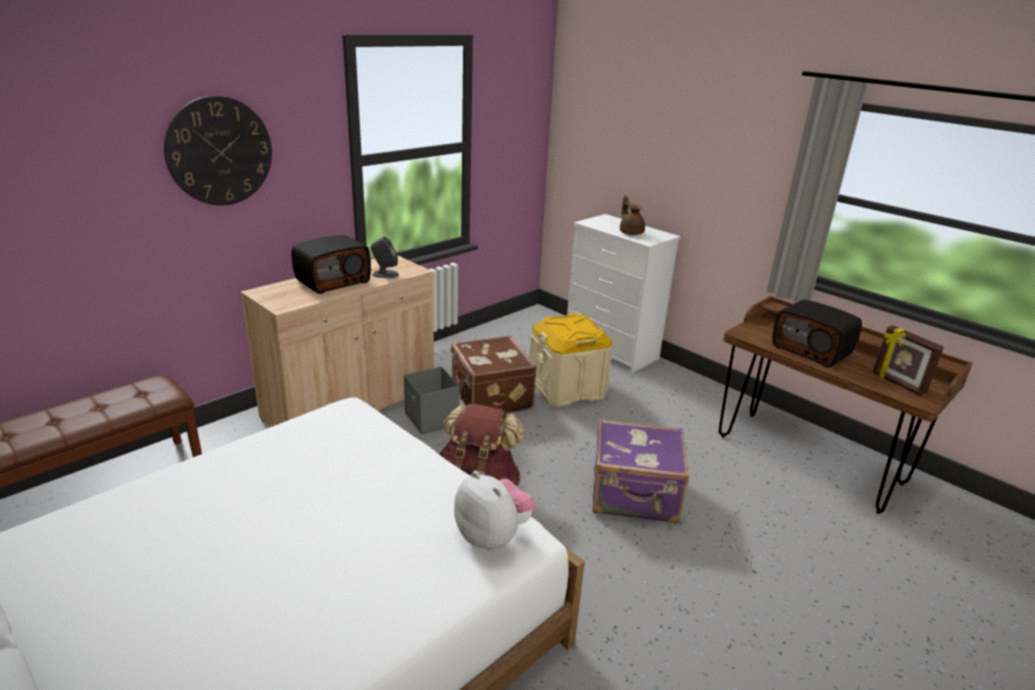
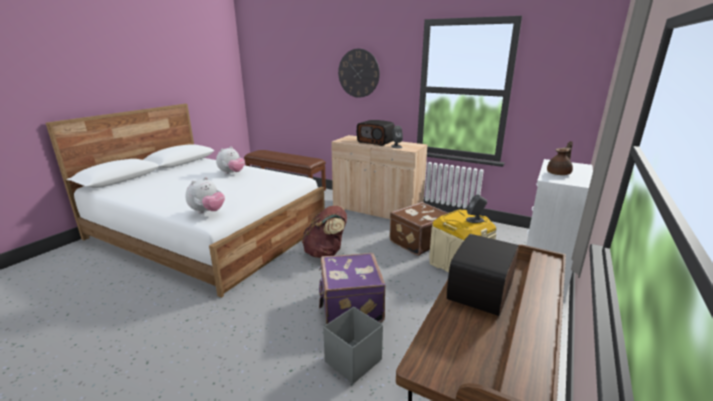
camera: 75 degrees right, 5 degrees down
(215, 498) = (232, 173): none -> plush toy
(431, 419) = (380, 230): grey storage box -> grey storage box (352, 361)
(579, 322) = (475, 220): none -> grey speaker
(897, 384) = (452, 349): picture frame -> none

